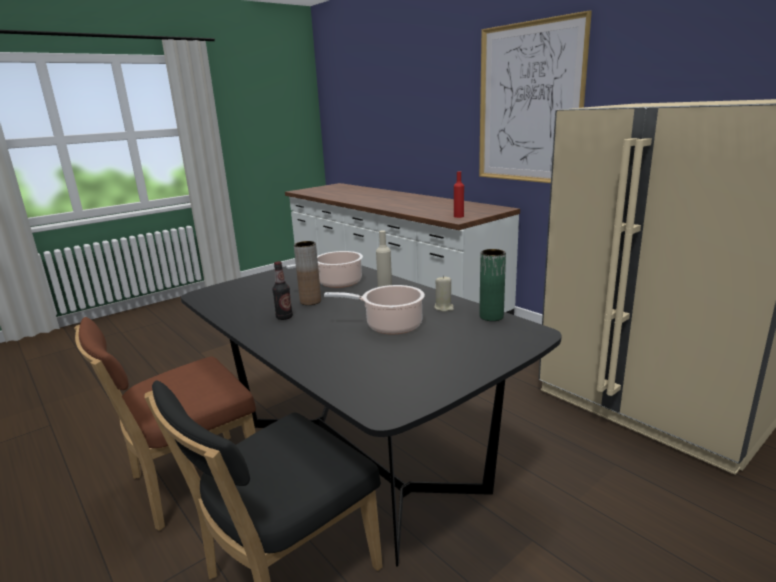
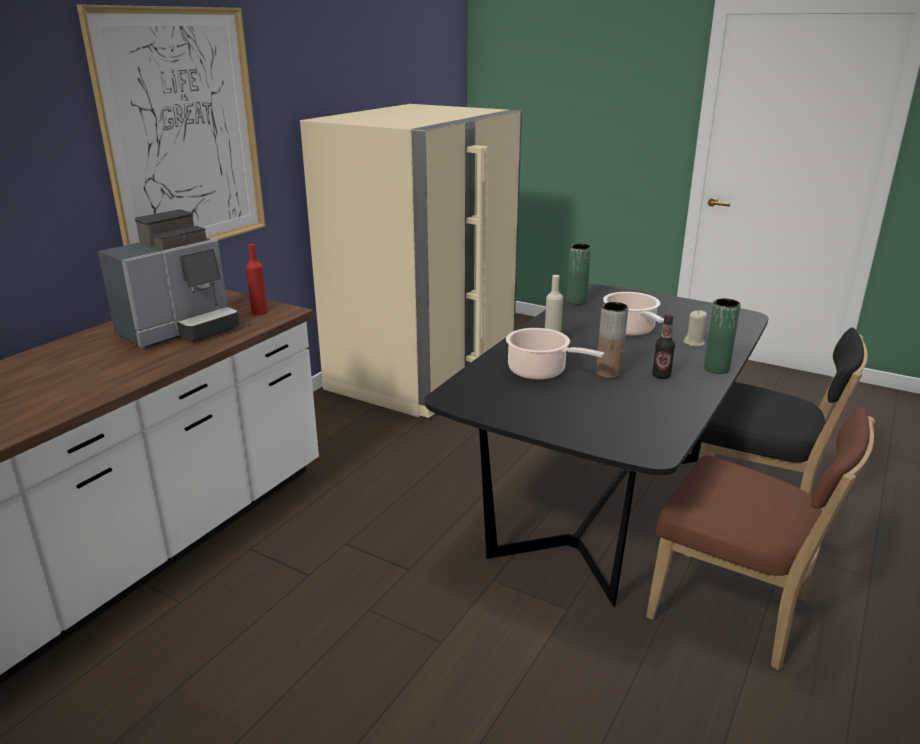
camera: 110 degrees left, 5 degrees up
(269, 342) = (716, 369): none -> green vase
(438, 208) = (181, 330): none -> coffee machine
(444, 308) = (572, 317): beige candle -> beige candle (694, 343)

